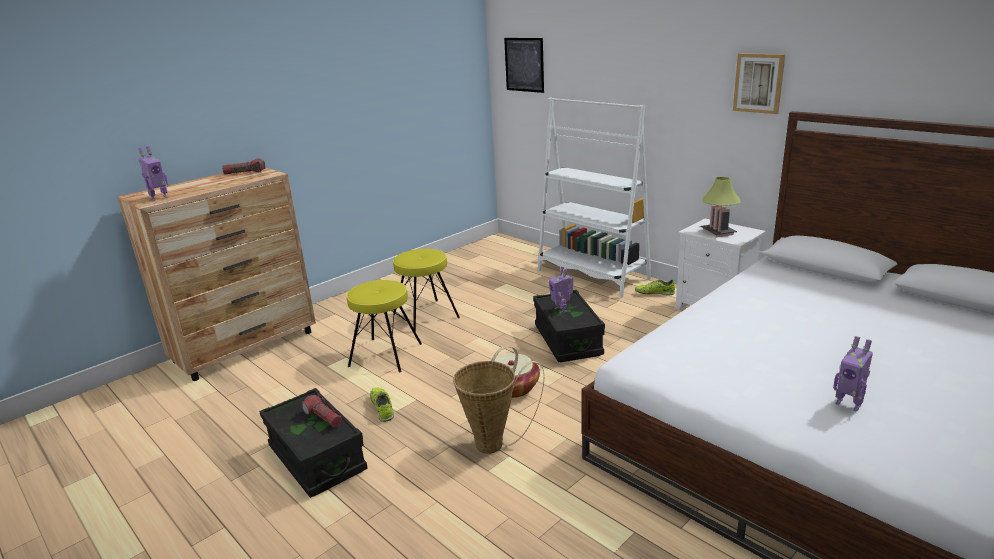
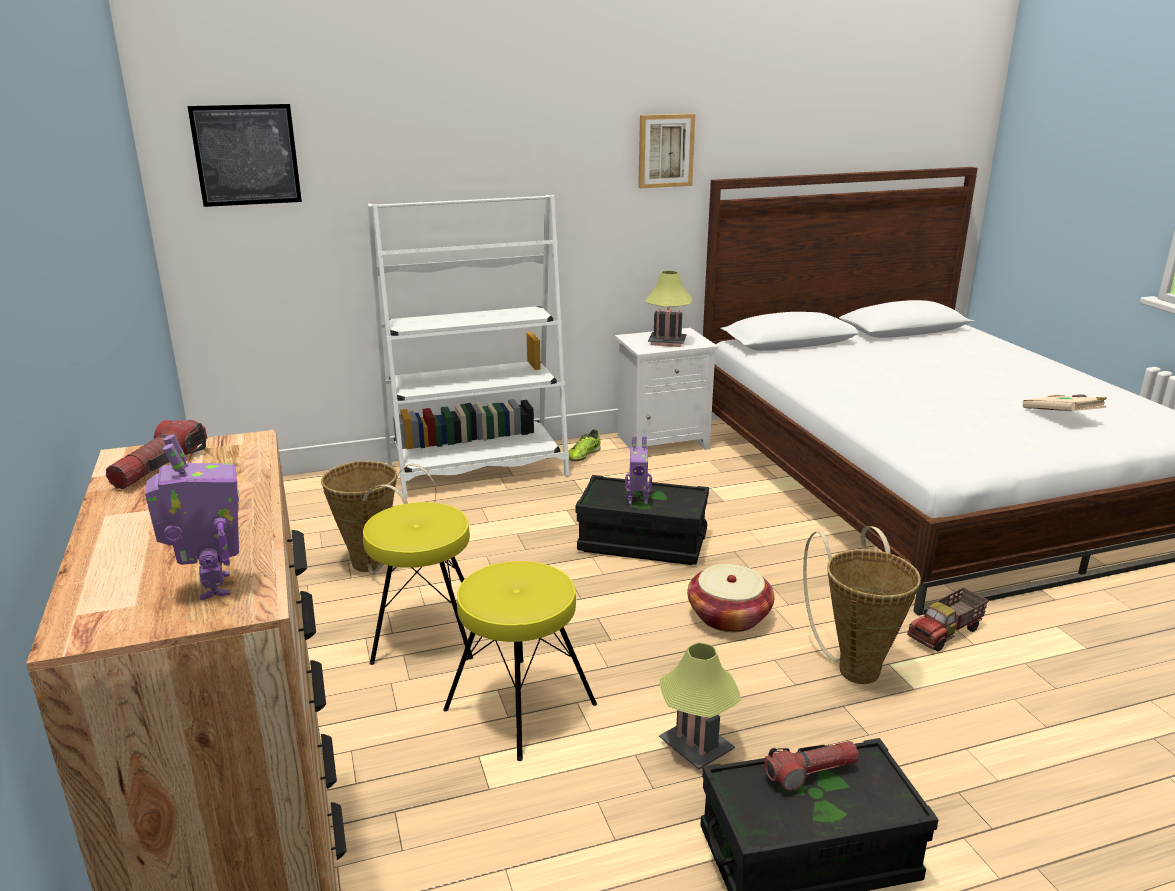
camera: 65 degrees left, 0 degrees up
(382, 407) = (696, 747): shoe -> table lamp
(469, 287) = (376, 566): none -> basket
(569, 475) = (946, 633): none -> toy truck
(848, 404) = (1061, 416): toy robot -> beige book

